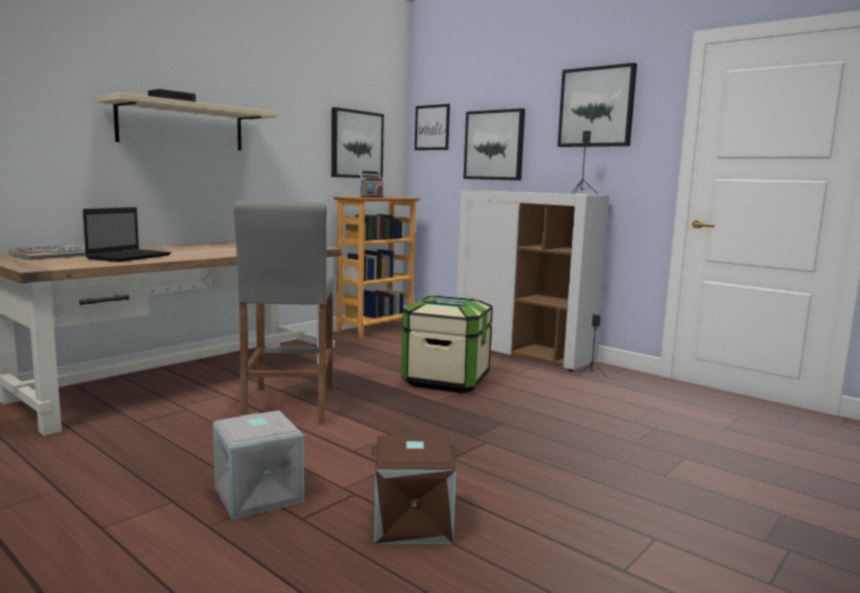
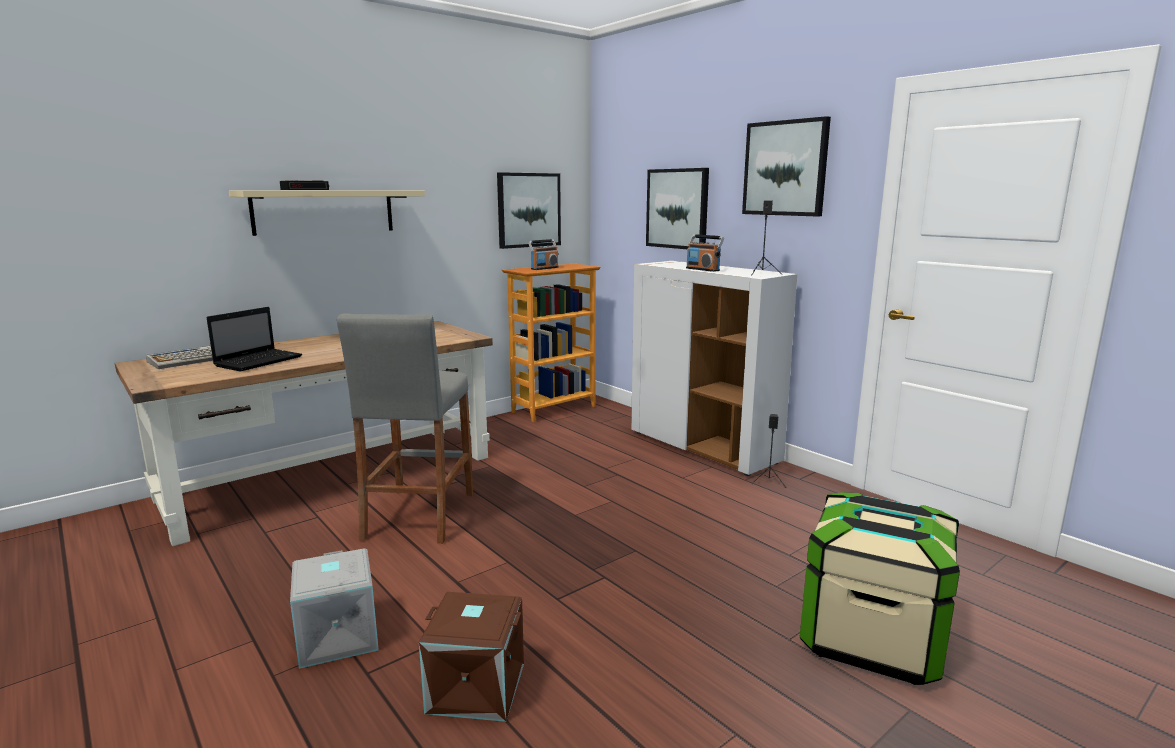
camera: 10 degrees right, 5 degrees up
(432, 127) = (615, 186): picture -> none
(446, 380) = (599, 485): storage box -> storage box (871, 639)
(527, 192) = (703, 269): none -> radio

